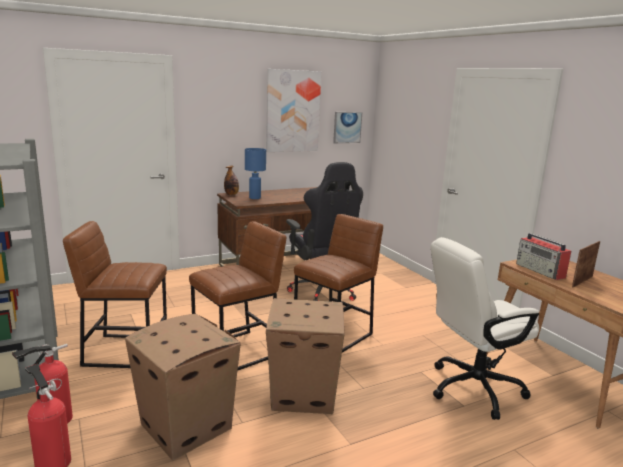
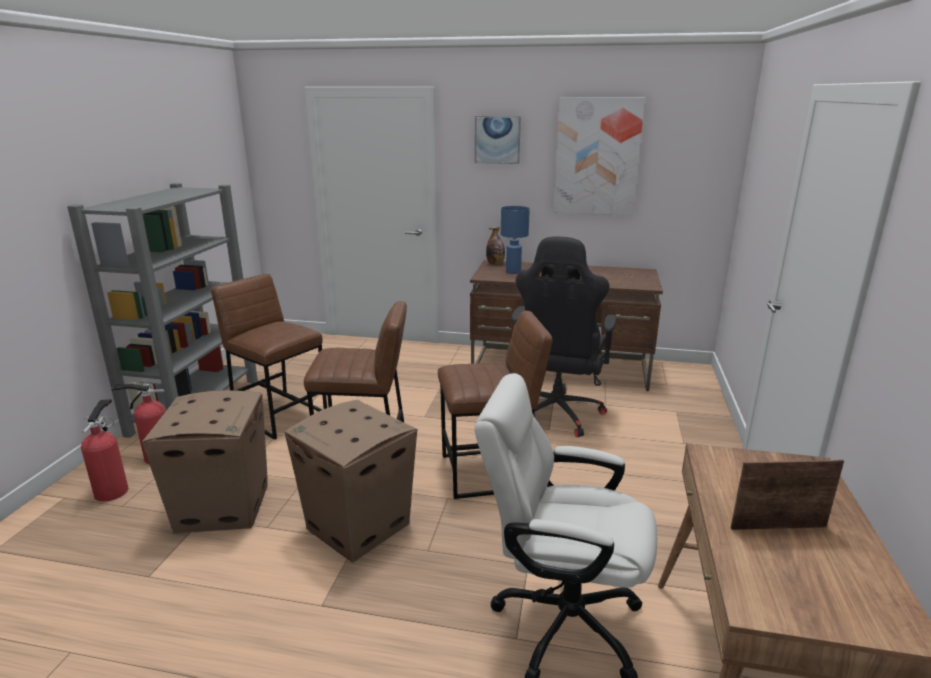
camera: 40 degrees right, 5 degrees up
(347, 127) = (690, 183): picture -> picture (497, 139)
(540, 271) = (730, 480): radio -> none

